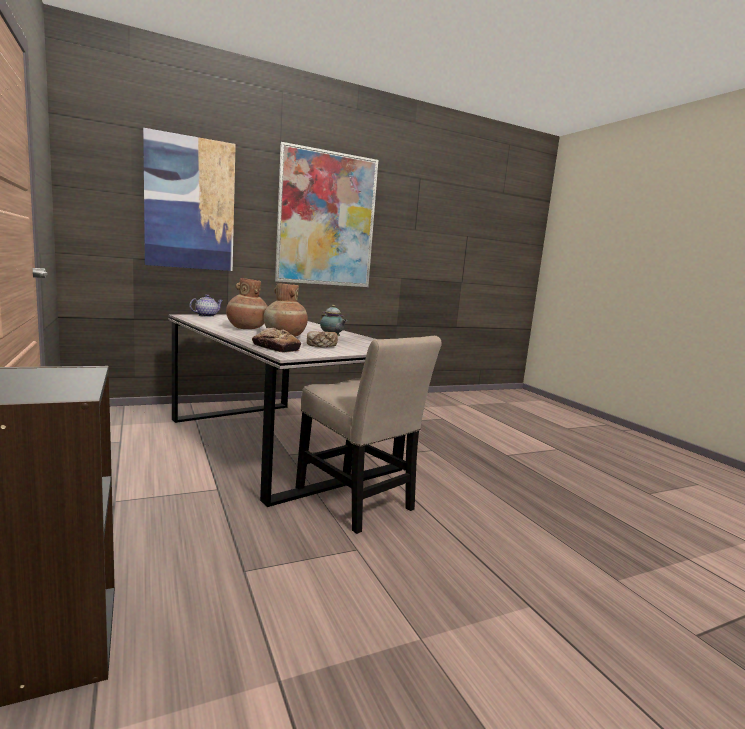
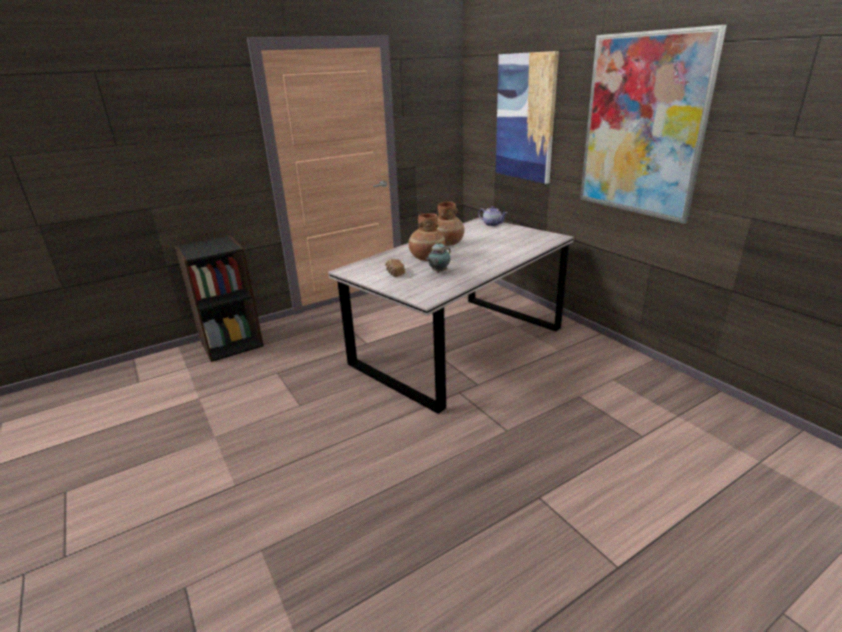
camera: 85 degrees right, 15 degrees up
(275, 348) = (369, 264): bread -> none
(357, 503) = (364, 397): beige chair -> none

